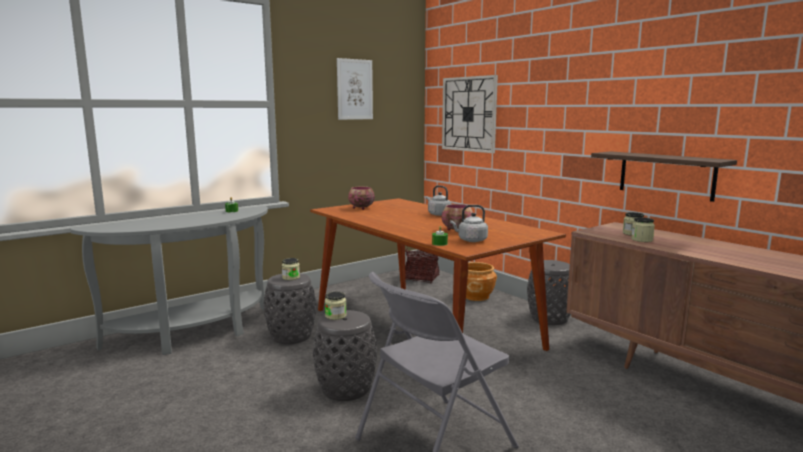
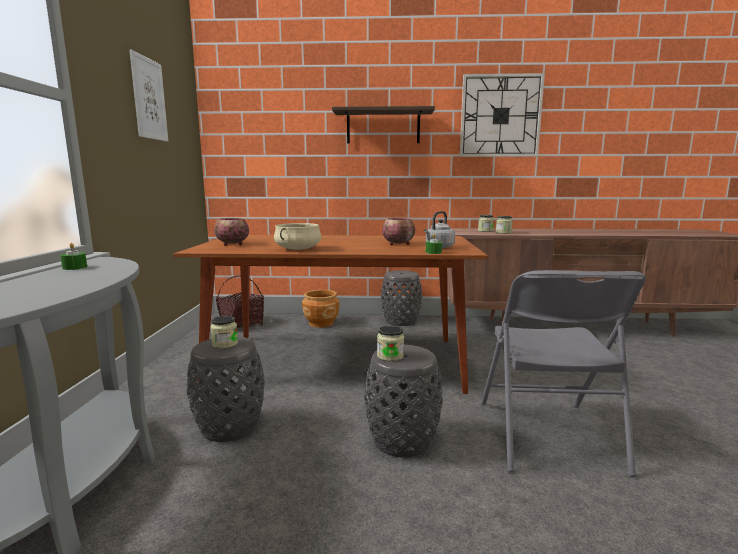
camera: 50 degrees left, 0 degrees up
(376, 220) = (298, 249): none -> beige cooking pot
(438, 214) = (327, 238): grey kettle -> none
(469, 114) = (272, 142): wall clock -> wall clock (500, 116)
(666, 175) = (483, 186): shelf -> shelf (383, 127)

